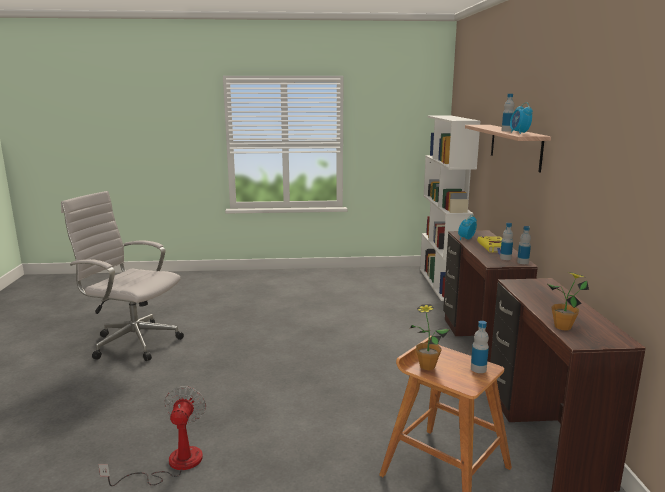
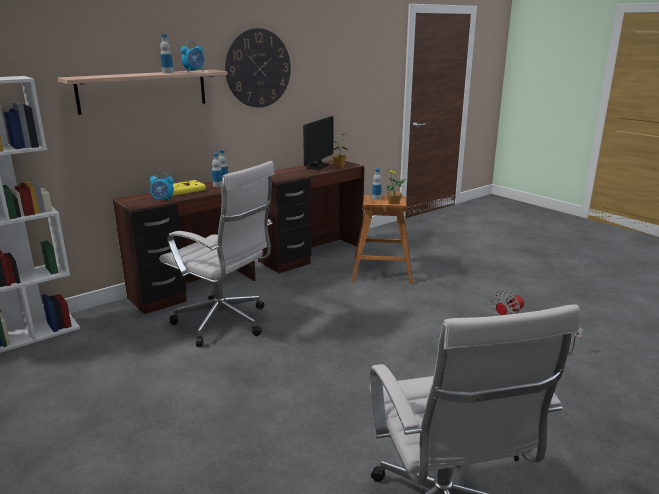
camera: 125 degrees left, 5 degrees up
(396, 341) = (225, 324): none -> white office chair
(580, 316) = (317, 166): none -> monitor
(583, 144) = (258, 68): none -> wall clock

